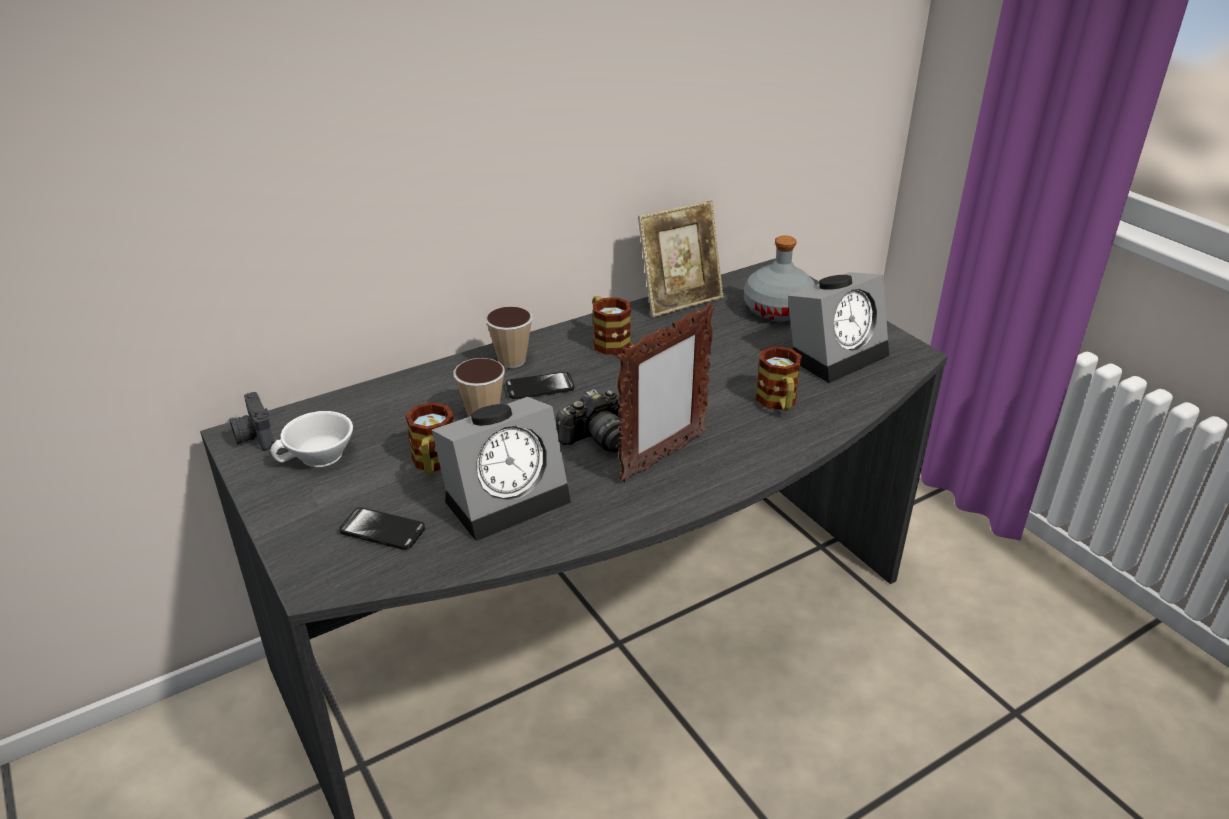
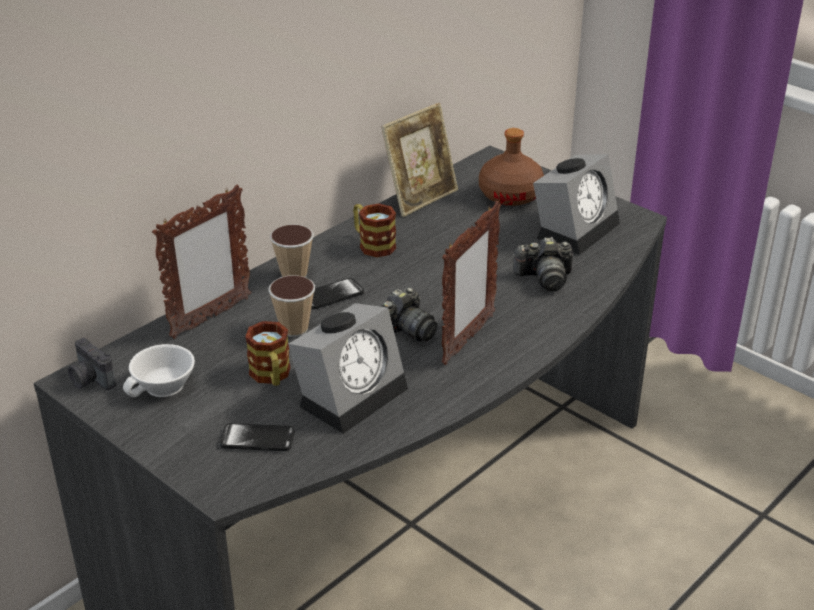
camera: 15 degrees left, 0 degrees up
(405, 392) = (210, 318): none -> picture frame
(778, 309) = (510, 194): grey bottle -> brown bottle
(778, 403) = (544, 278): mug -> camera

